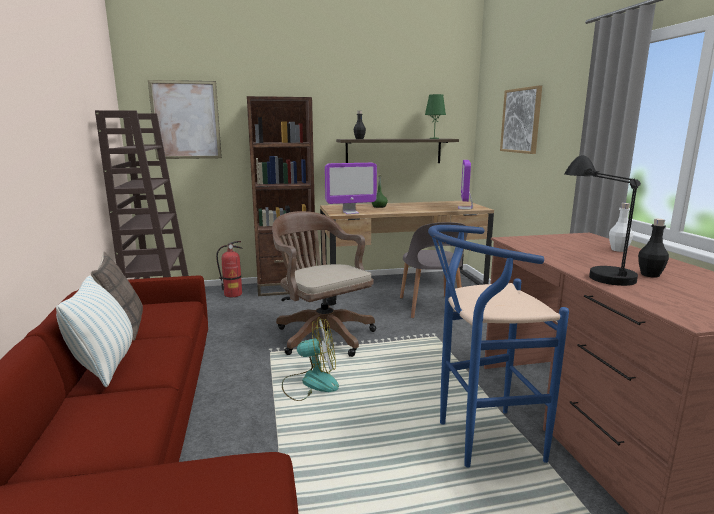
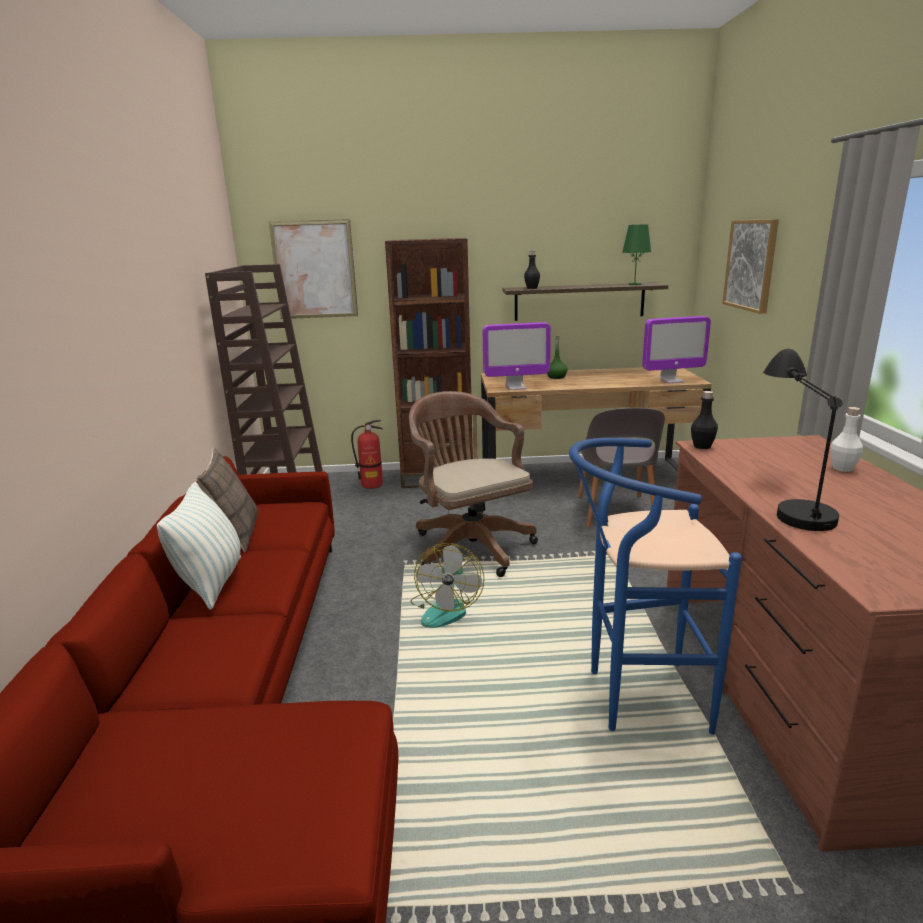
camera: 10 degrees right, 5 degrees up
(310, 383) = (446, 609): fan -> fan turned 90 degrees clockwise
(465, 208) = (672, 380): monitor -> monitor turned 120 degrees counterclockwise
(650, 275) = (862, 514): black bottle -> black bottle (702, 446)

